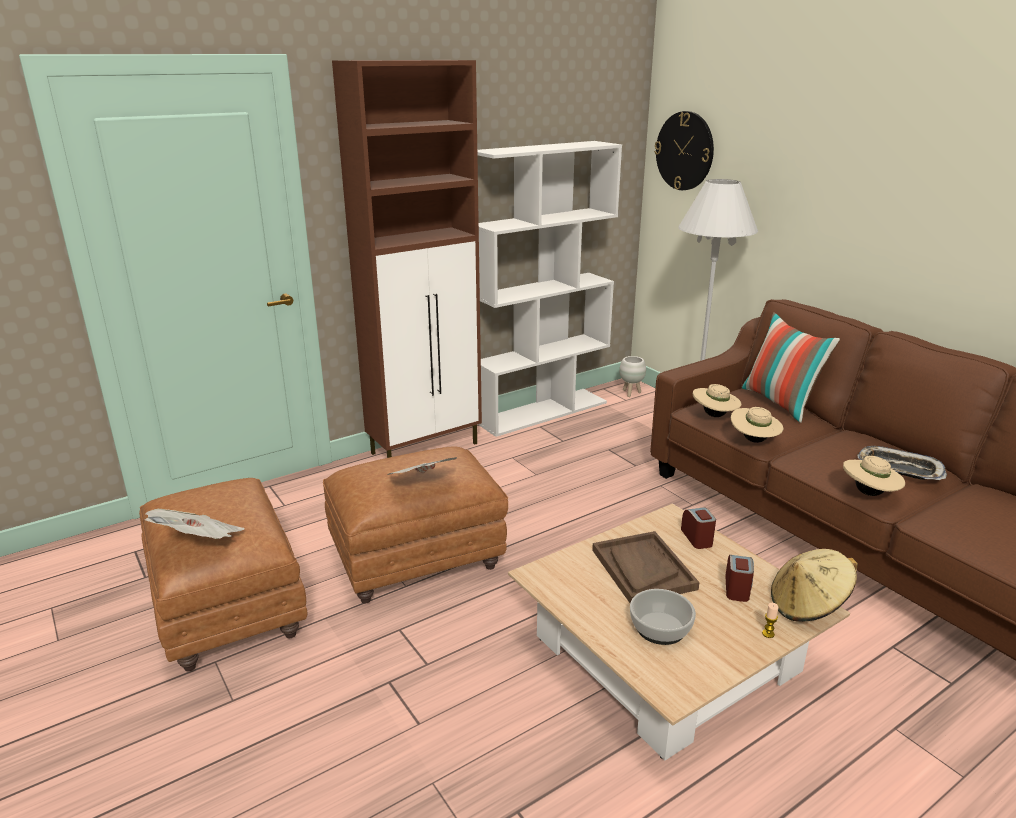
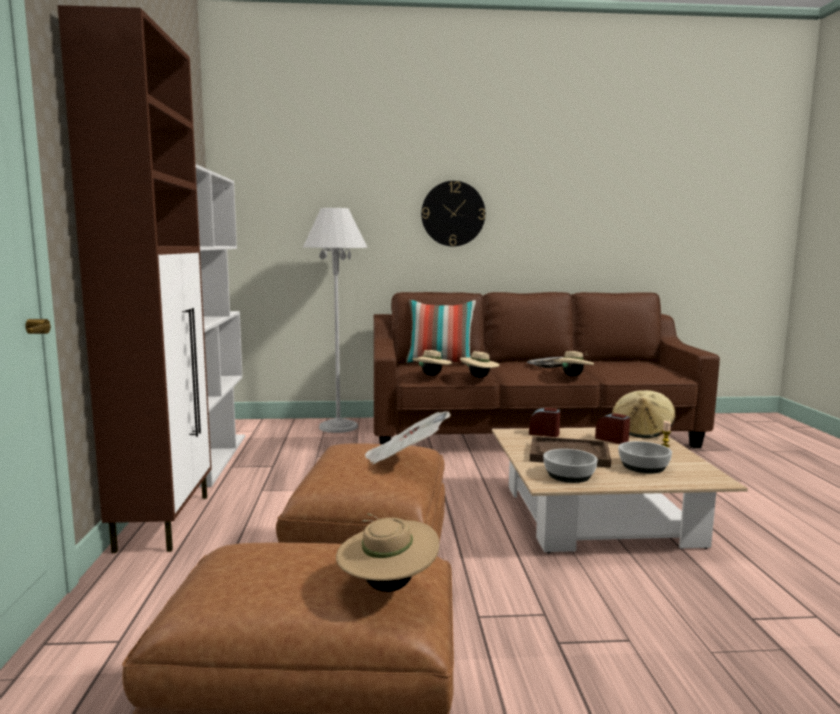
camera: 60 degrees left, 15 degrees down
(200, 542) = (387, 586): newspaper -> beige hat
(575, 582) = (568, 475): none -> bowl
(631, 393) = (247, 426): white planter -> none
(684, 151) = (259, 196): wall clock -> wall clock (453, 213)

